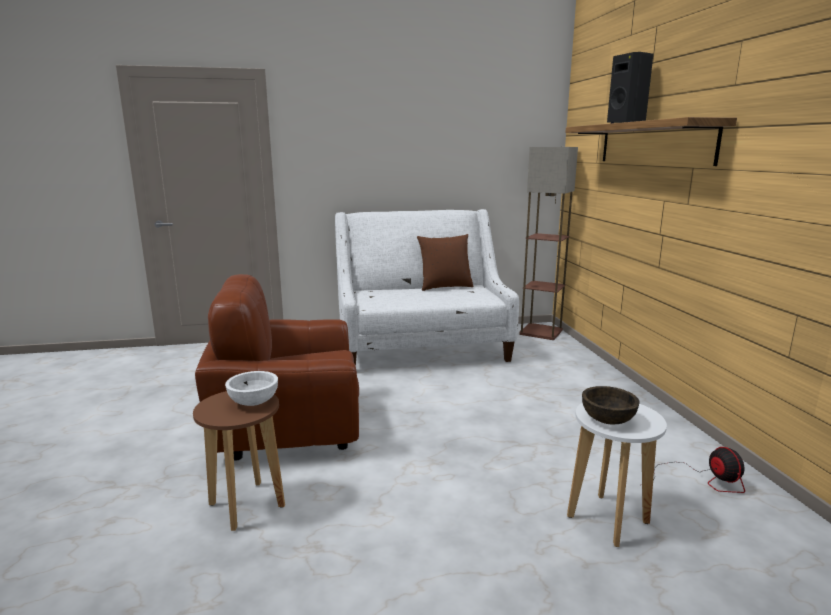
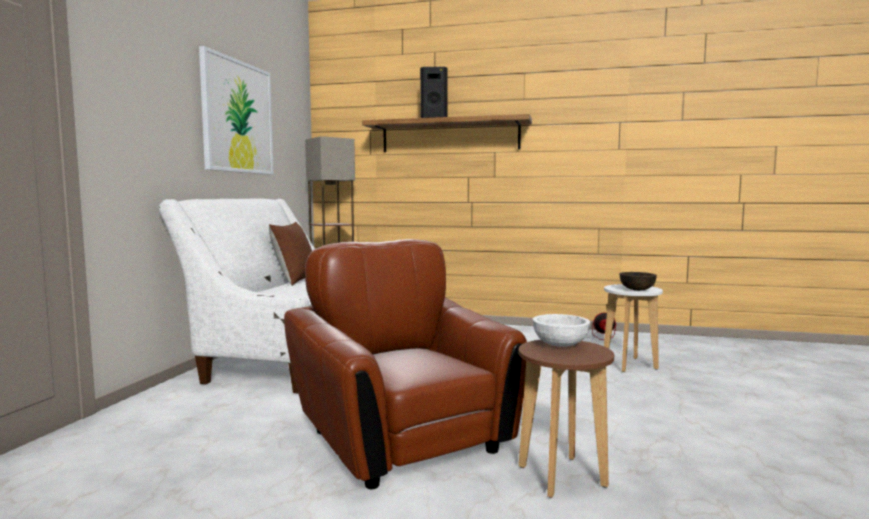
camera: 65 degrees left, 10 degrees down
(288, 427) = (402, 439): brown armchair -> brown armchair turned 135 degrees clockwise
(435, 138) = (237, 117): none -> picture

